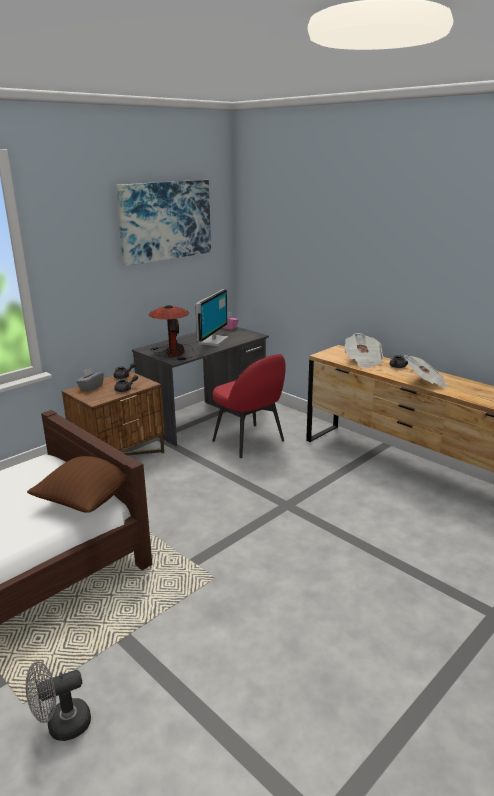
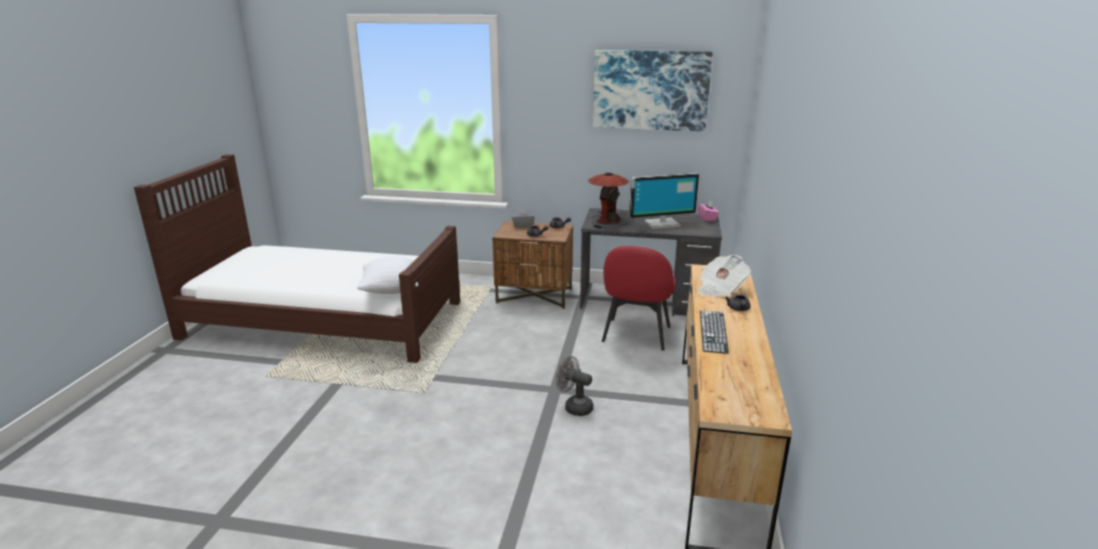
camera: 55 degrees right, 0 degrees up
(62, 725) = (255, 395): grey fan -> grey fan (574, 407)
(86, 501) = (391, 290): brown pillow -> white pillow
(425, 383) = (713, 331): newspaper -> keyboard

